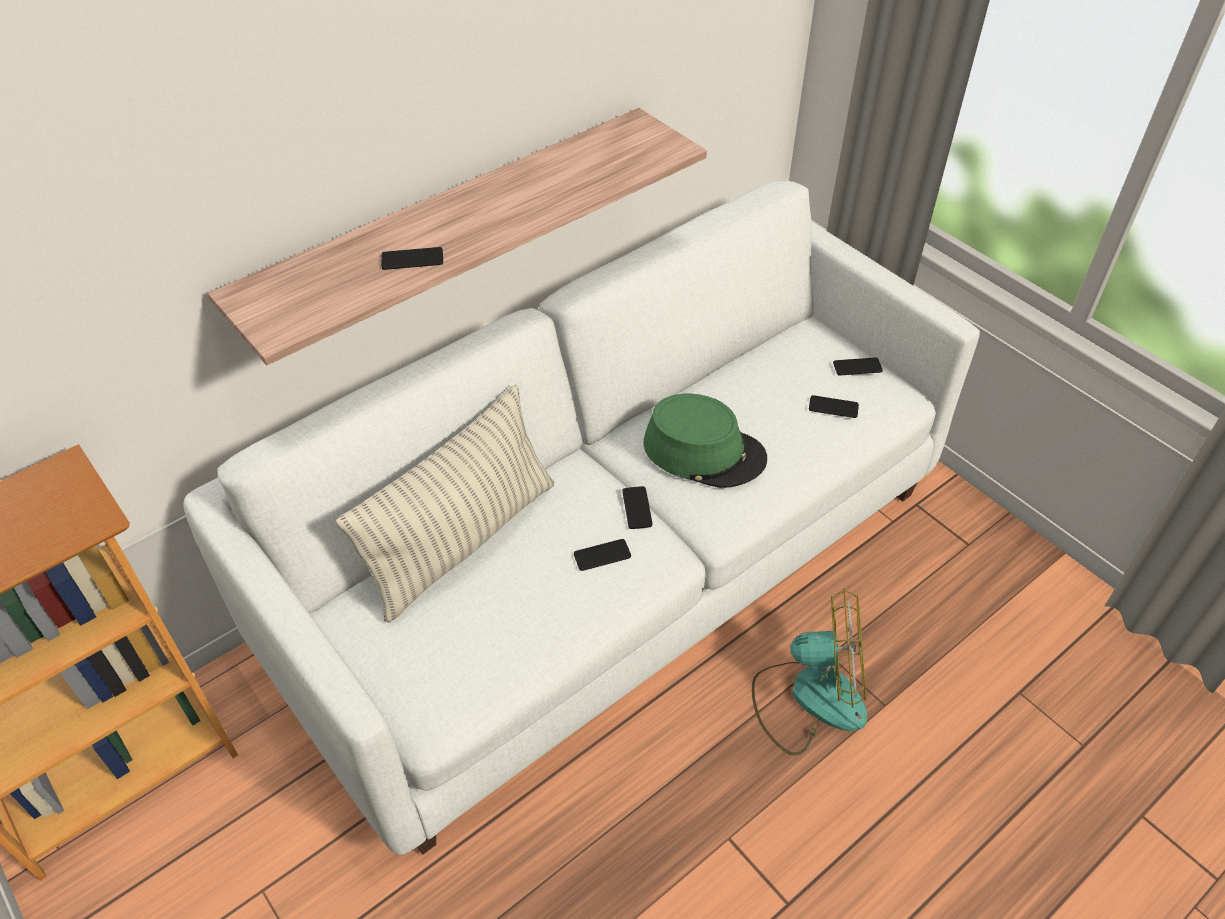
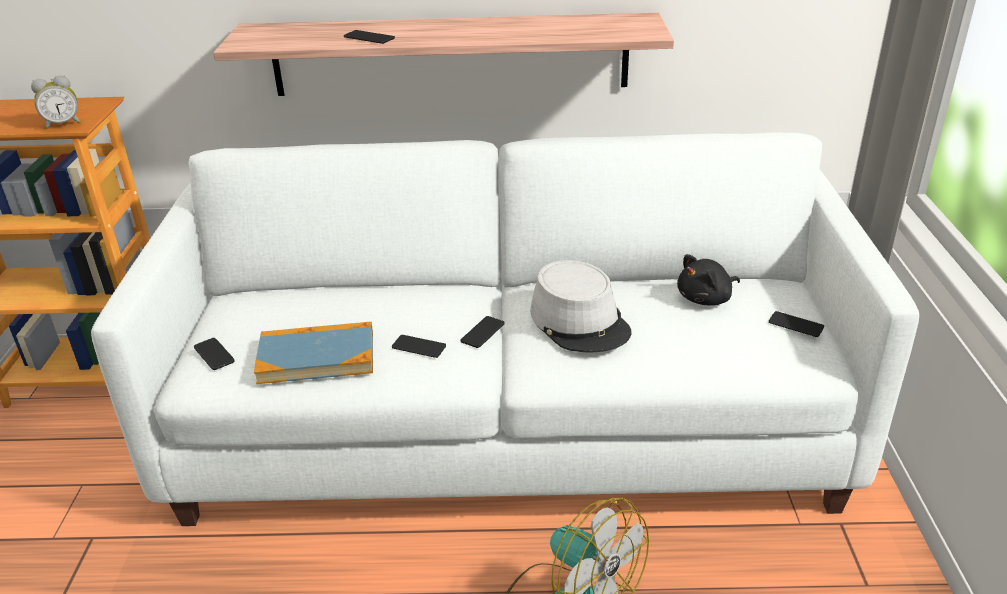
camera: 40 degrees right, 15 degrees down
(73, 527) = (63, 124): none -> alarm clock
(462, 541) = (342, 296): pillow -> none
(525, 621) = (316, 357): none -> book
(704, 451) = (580, 321): green hat -> grey hat
(772, 374) = (706, 299): none -> black plush toy
(833, 407) = (734, 341): phone -> phone (214, 354)

